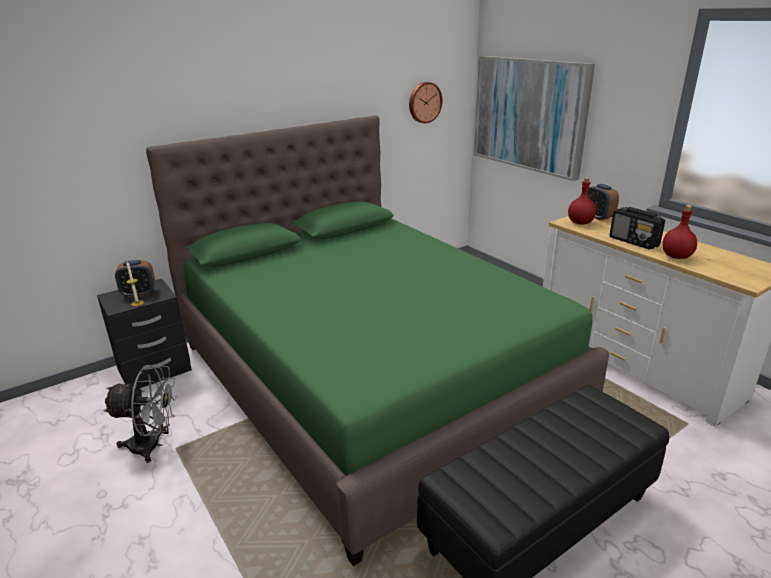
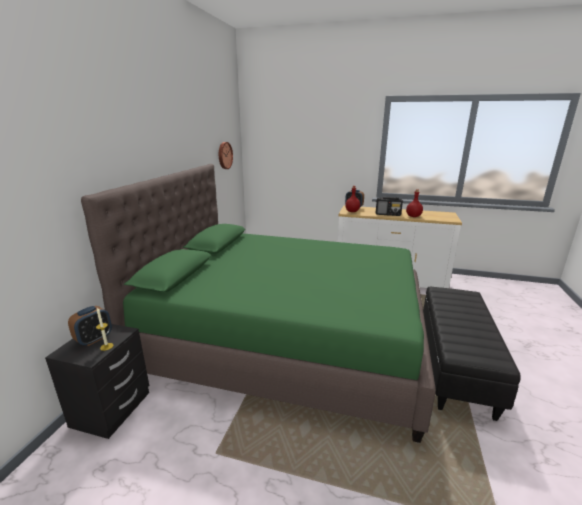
camera: 40 degrees left, 5 degrees down
(153, 445) = (192, 464): grey fan -> none
(529, 114) = (287, 158): picture -> none

